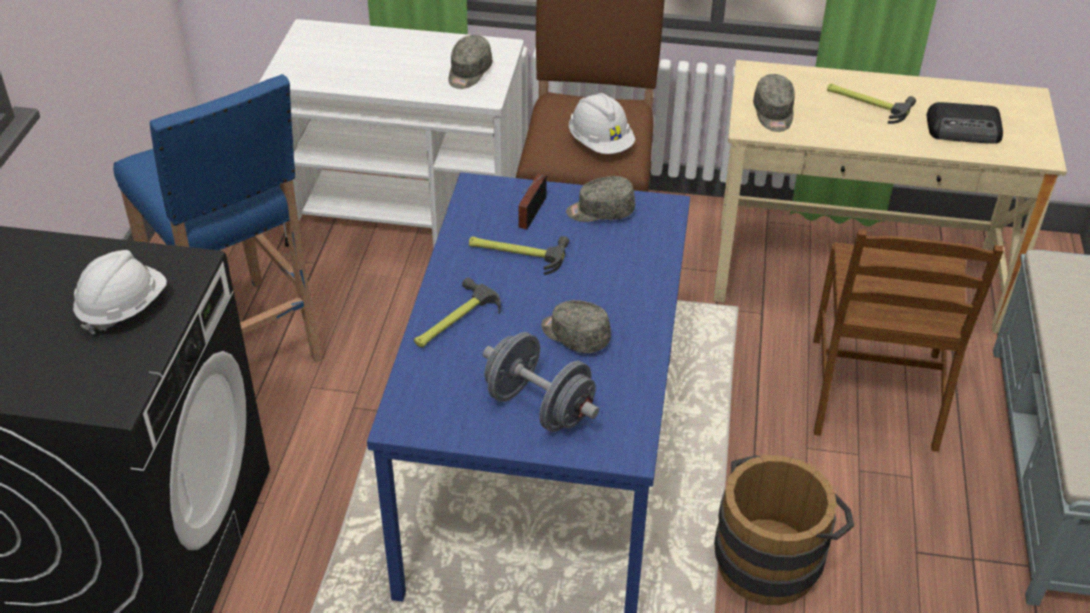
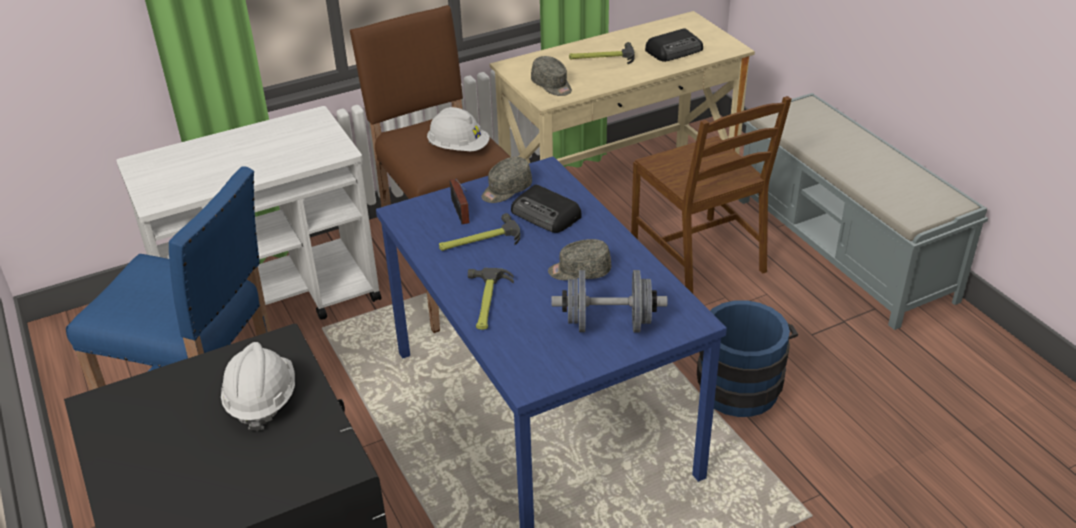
camera: 35 degrees left, 5 degrees down
(468, 73) = (309, 141): grey cap -> none
(609, 258) = (546, 215): none -> radio
(773, 556) = (738, 383): brown bucket -> blue bucket

